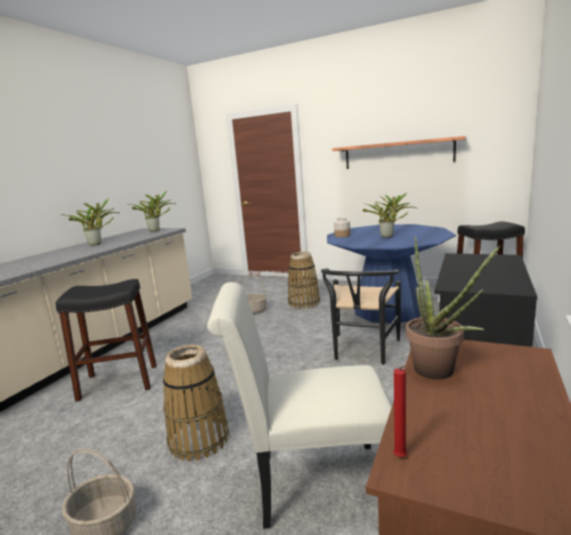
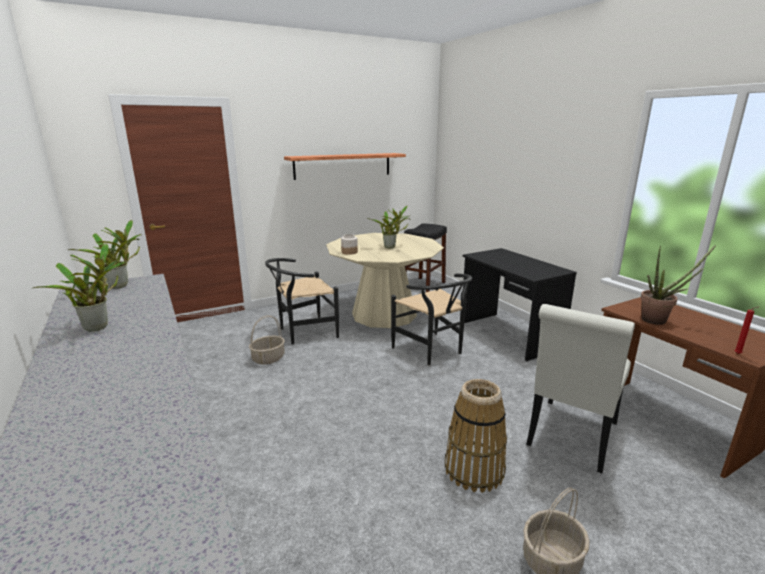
camera: 55 degrees left, 5 degrees up
(118, 382) = (292, 495): black stool -> none
(304, 303) = (303, 332): basket -> black chair
(388, 309) = (384, 314): blue dining table -> beige dining table

